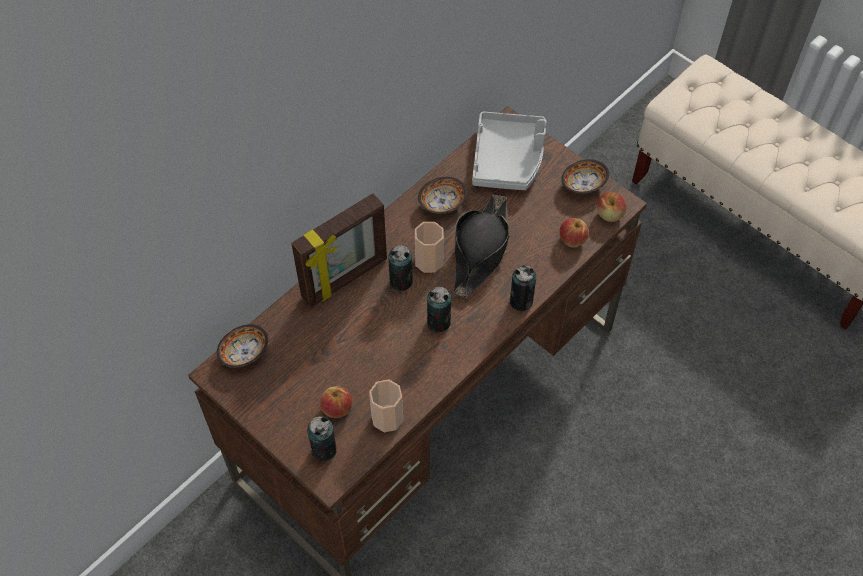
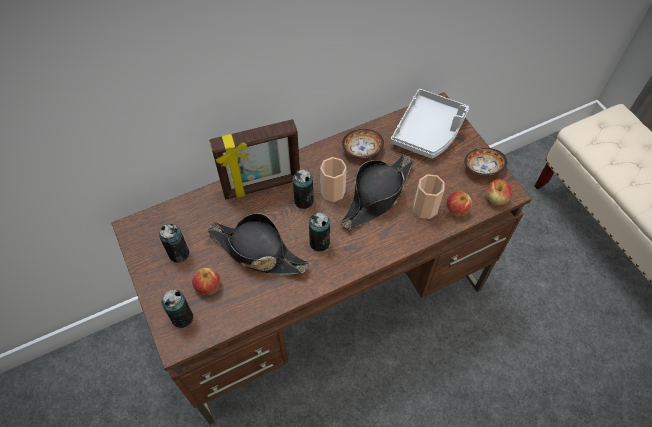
camera: 20 degrees right, 0 degrees up
(244, 353) = (160, 219): bowl -> none
(374, 353) = (257, 251): none -> black hat
(387, 418) = (244, 308): cup -> cup (425, 208)
(521, 301) = (394, 247): can -> can (179, 254)

